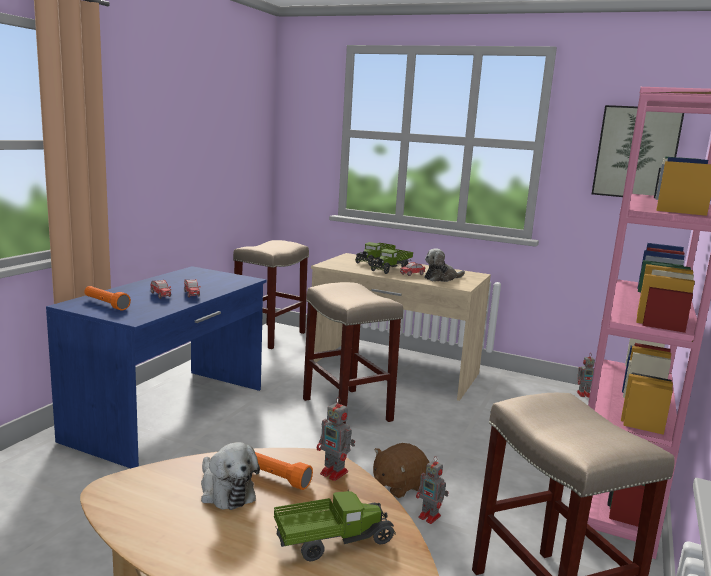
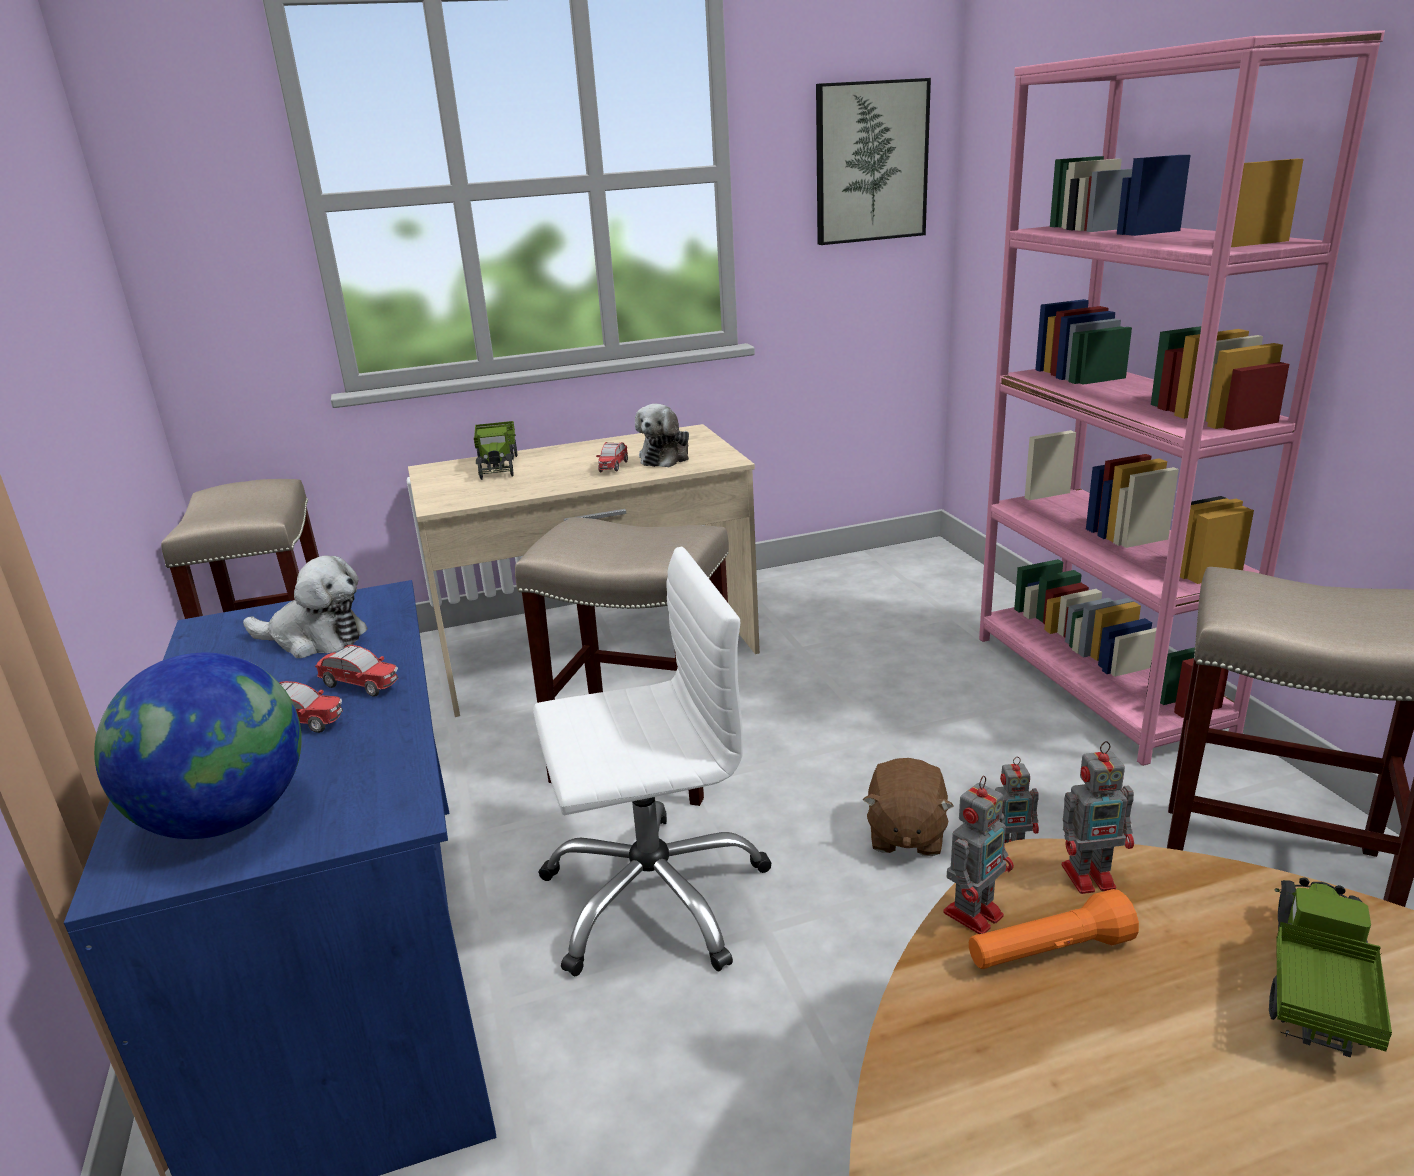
camera: 40 degrees left, 10 degrees up
(106, 304) = (226, 818): orange flashlight -> globe
(225, 491) = (1059, 1038): plush toy -> plush toy (314, 639)
(277, 446) = (654, 895): none -> white office chair
(391, 269) = (559, 469): toy truck -> none
(584, 394) = (868, 564): toy robot -> toy robot (975, 912)

